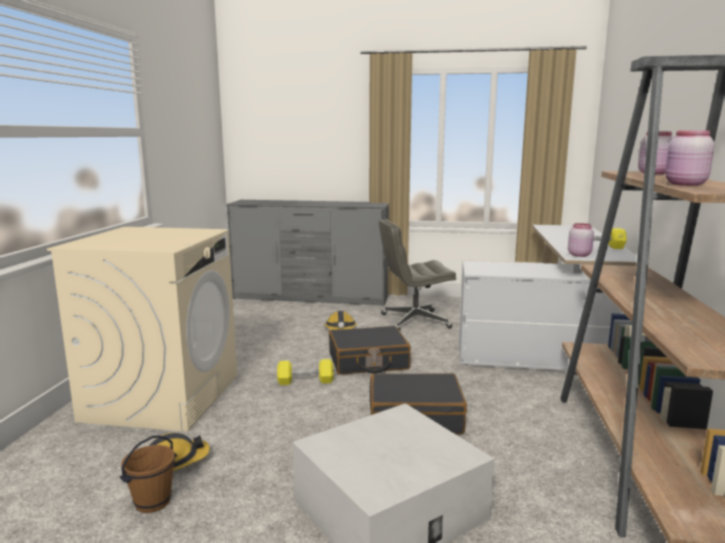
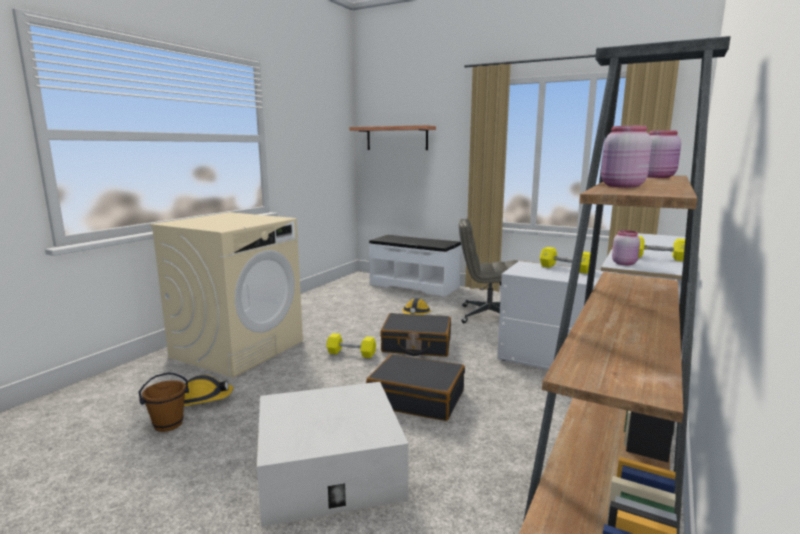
camera: 20 degrees right, 0 degrees up
(278, 130) = (397, 138): none -> shelf
(311, 297) = (414, 285): grey dresser -> white bench
(515, 264) = (565, 268): none -> yellow dumbbell

